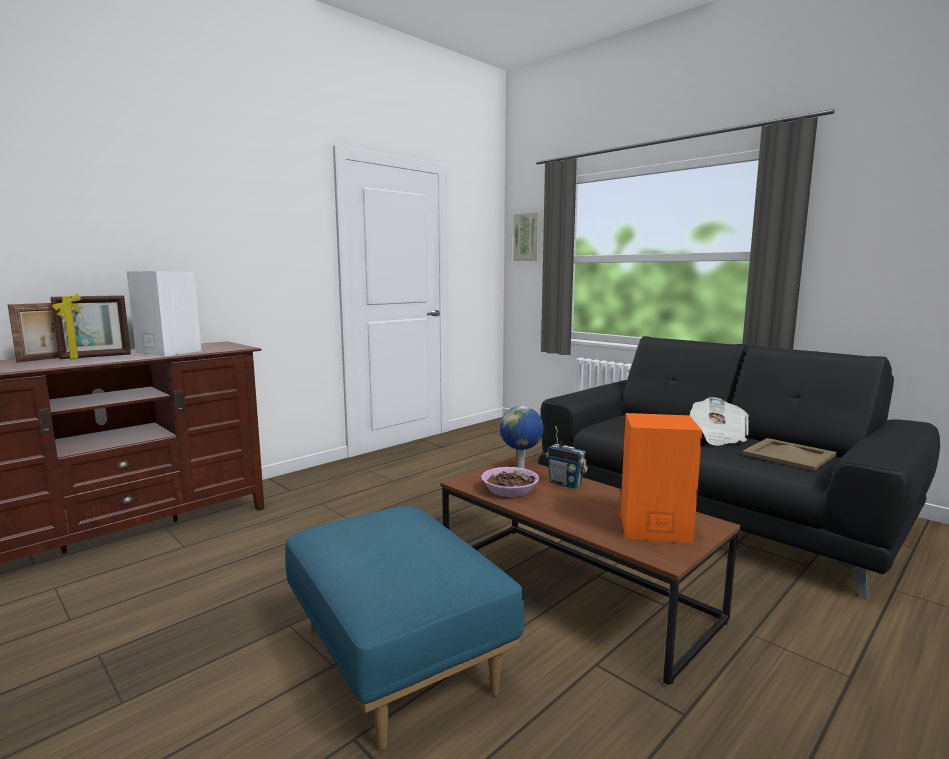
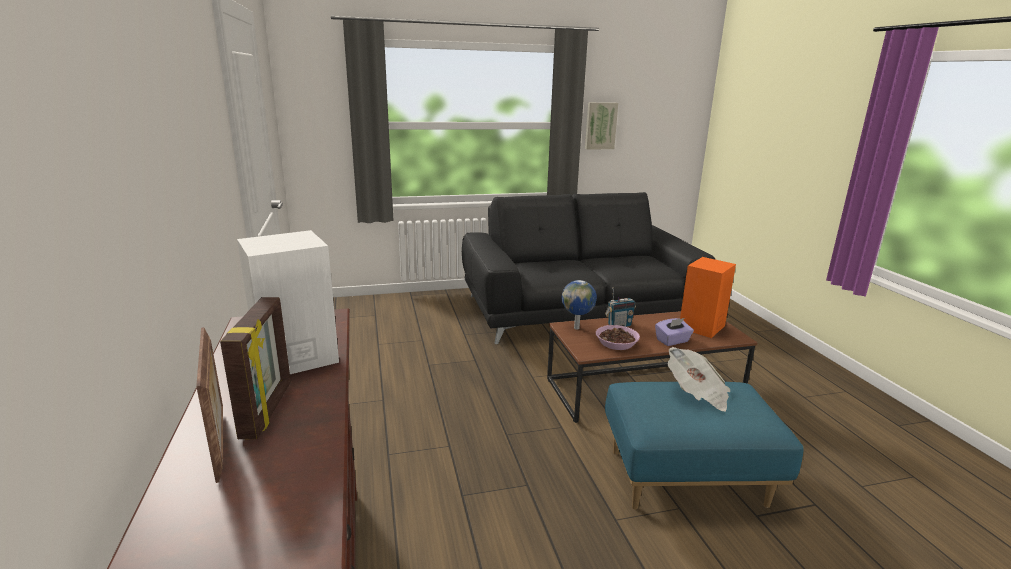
camera: 60 degrees left, 10 degrees up
(528, 237) = (314, 99): picture -> picture (600, 126)
(569, 516) = (672, 341): none -> purple tissue box
(717, 437) = (592, 263): newspaper -> newspaper (697, 394)
(789, 454) = (638, 262): beige tray -> none

